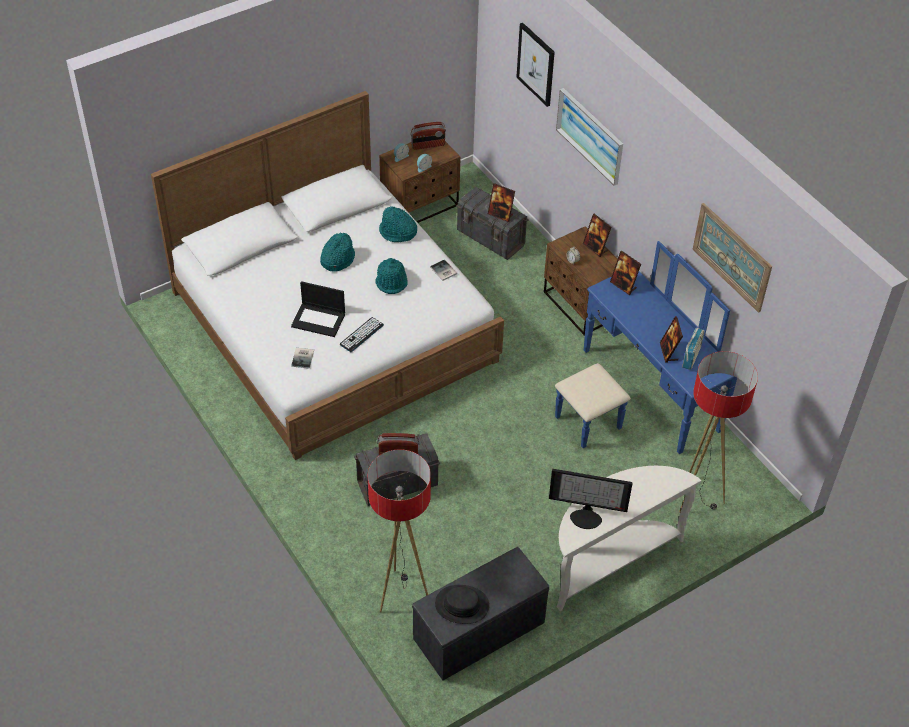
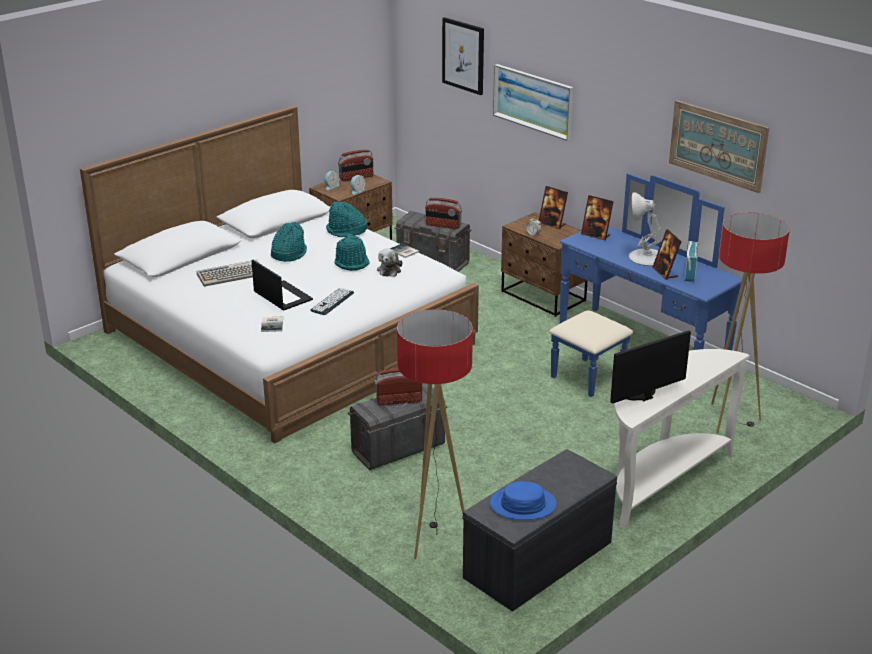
camera: 10 degrees left, 20 degrees down
(281, 281) = (231, 274): none -> keyboard
(319, 320) = (282, 296): laptop -> laptop turned 135 degrees counterclockwise
(423, 296) = (389, 270): none -> plush toy
(462, 605) = (523, 504): black hat -> blue hat
(500, 215) = (443, 225): picture frame -> radio
(586, 516) = (640, 395): monitor -> monitor turned 150 degrees clockwise
(659, 326) = (646, 257): none -> white table lamp

